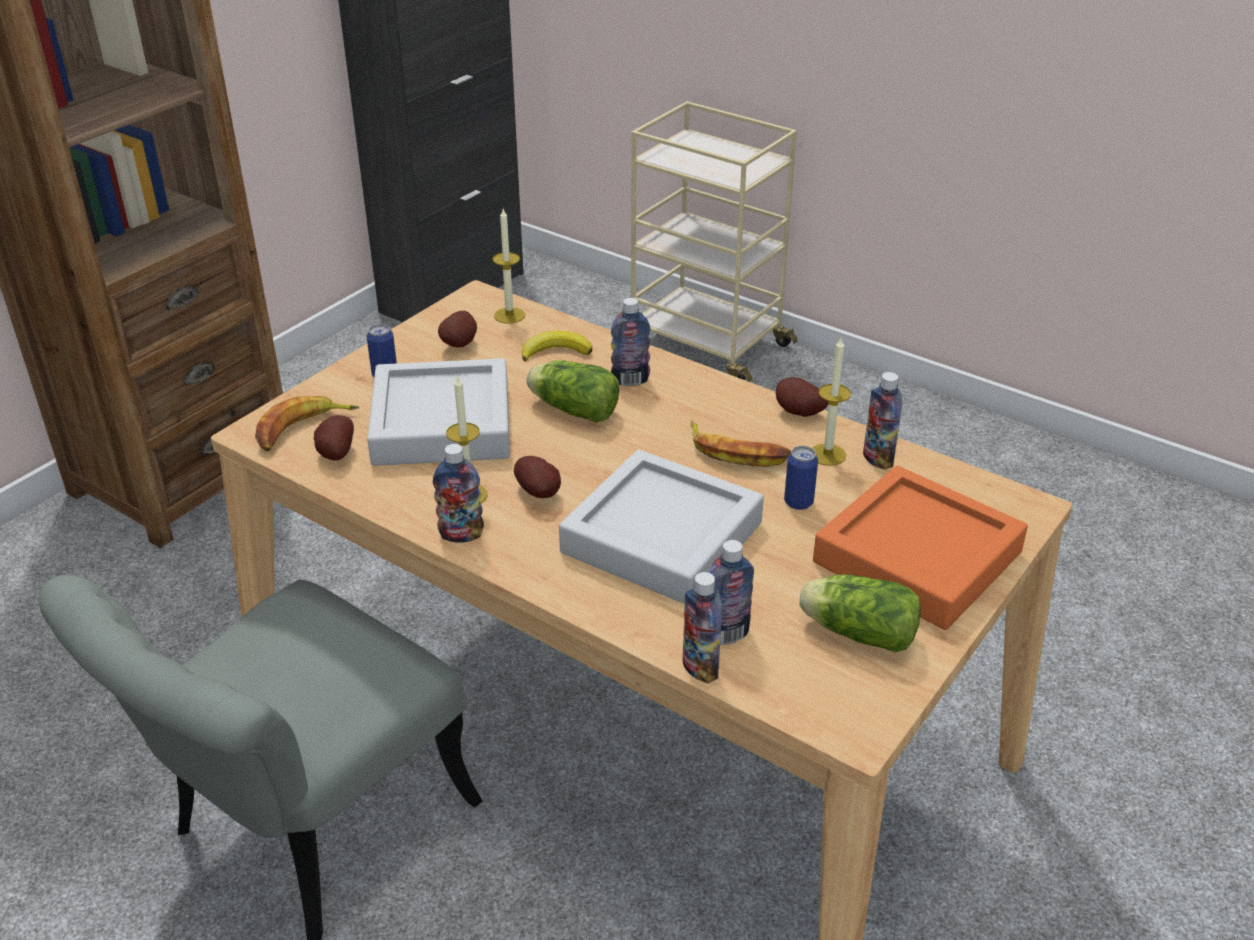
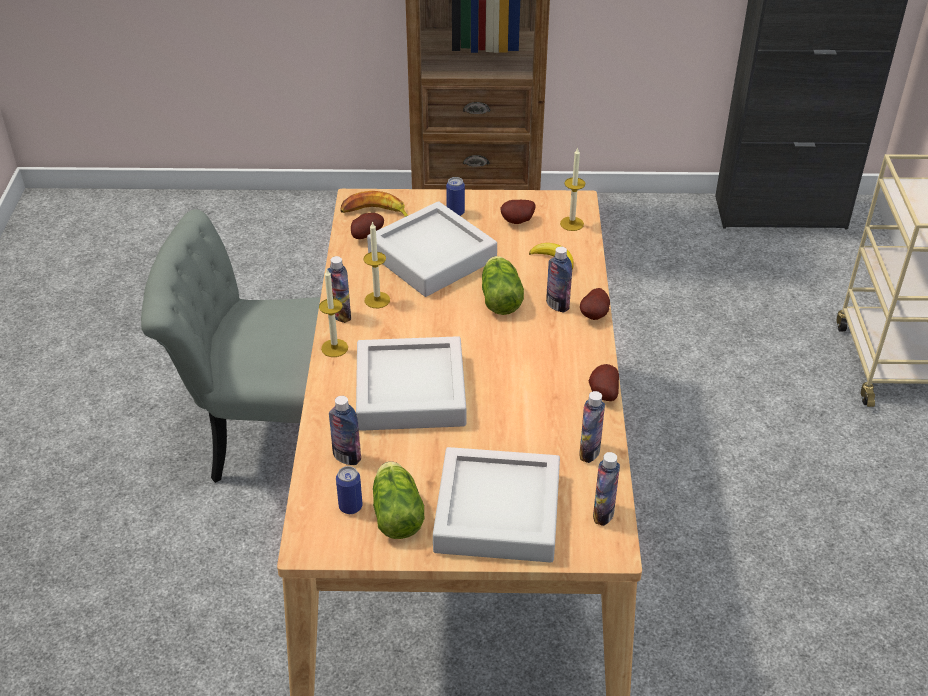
camera: 55 degrees right, 5 degrees up
(540, 493) = (405, 325): potato -> potato (595, 315)
(700, 668) = (309, 458): bottle -> bottle (603, 514)
(736, 452) = (528, 384): banana -> none
(798, 502) = (503, 434): can -> can (350, 506)
(827, 454) = (569, 426): candle -> candle (334, 348)
(917, 557) = (497, 512): orange tray -> grey tray

